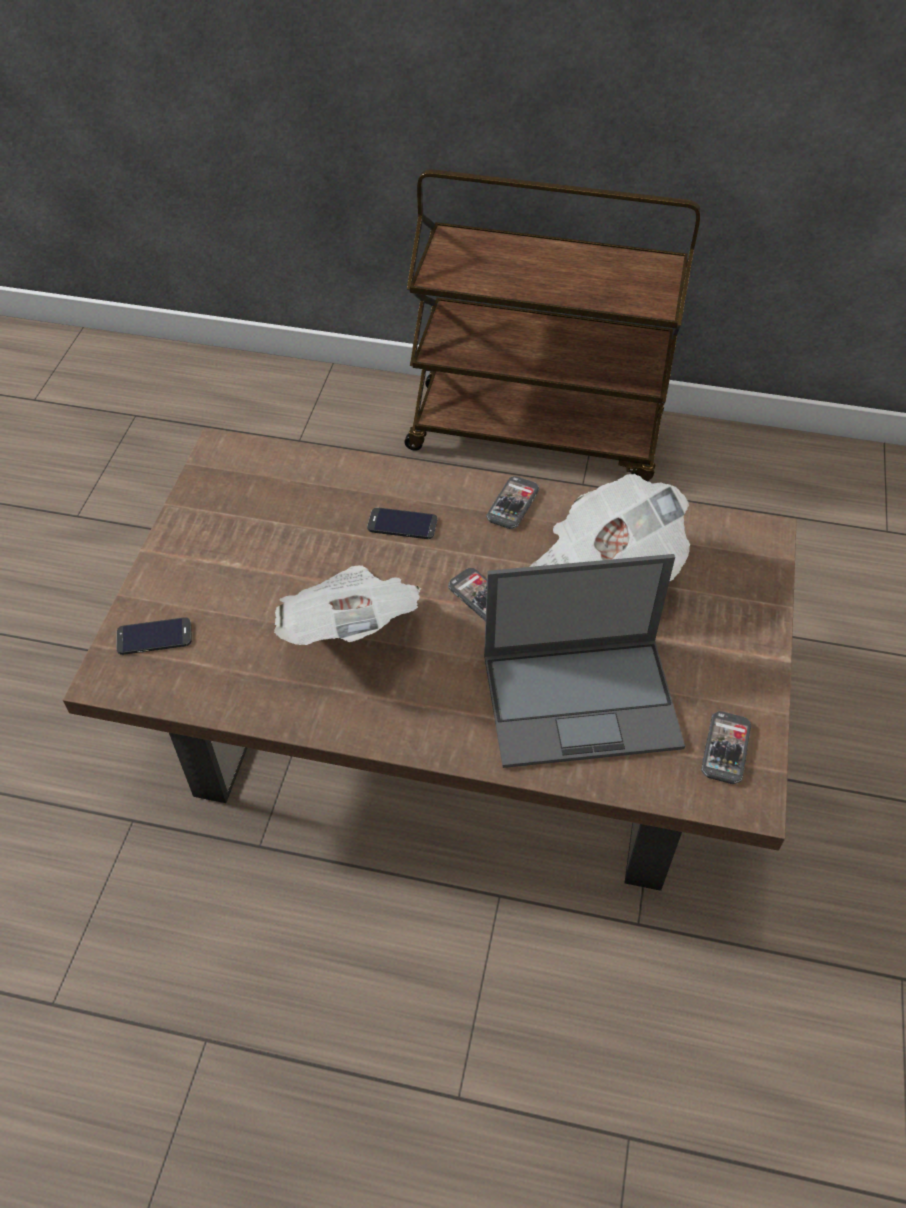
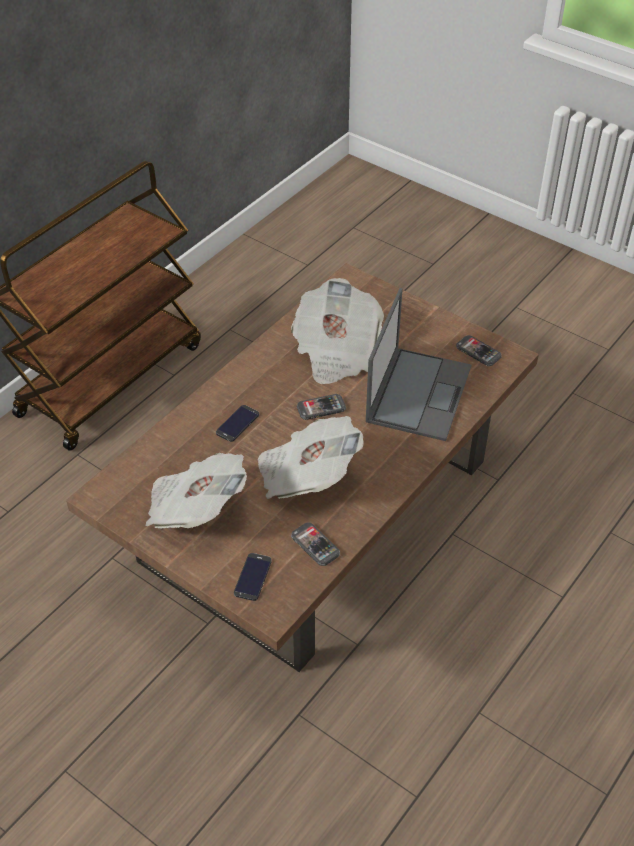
camera: 65 degrees left, 5 degrees down
(241, 540) = (195, 508): none -> newspaper
(512, 504) = (256, 368): phone -> phone (315, 545)

